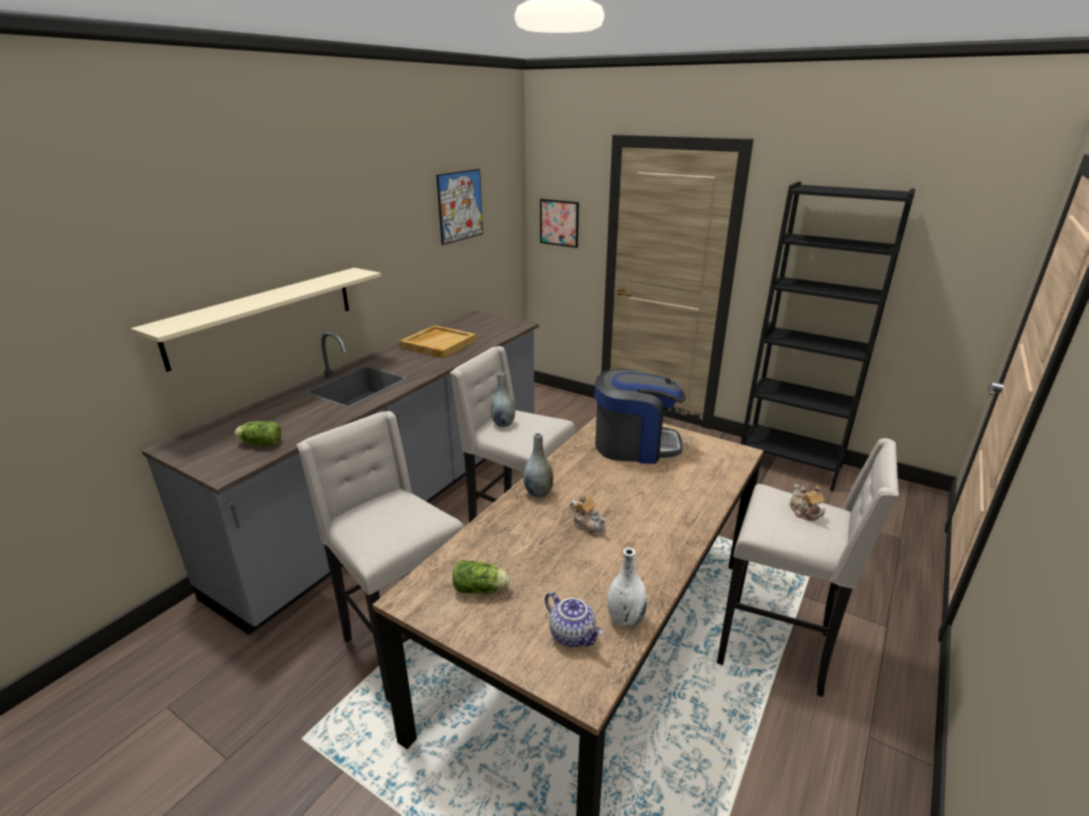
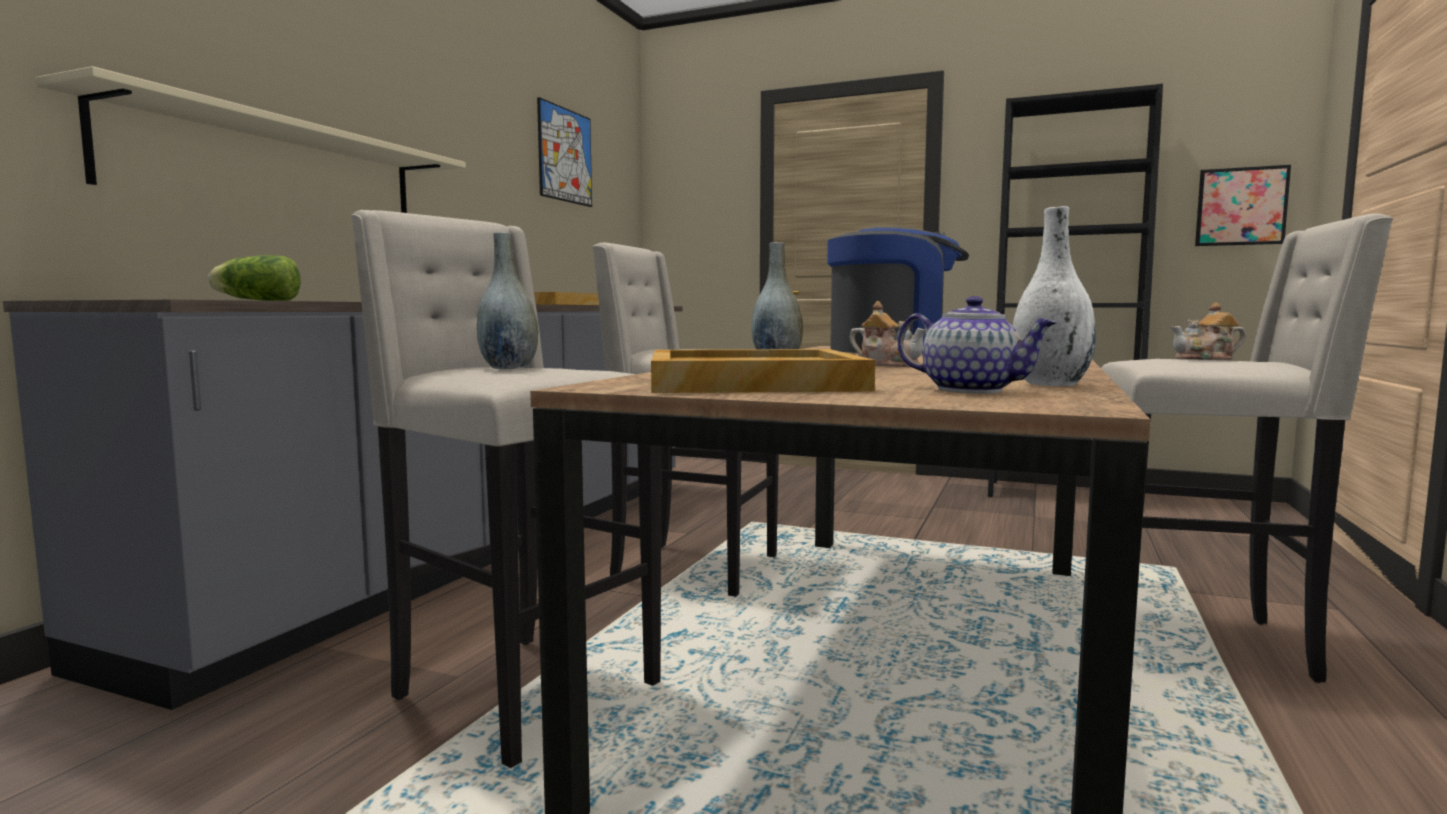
camera: 10 degrees left, 20 degrees down
(482, 589) = (750, 382): lettuce -> beige tray
(503, 424) = (672, 349): grey vase -> grey vase (508, 368)
(559, 223) = (690, 213): picture -> picture (1241, 206)
(804, 512) = (1206, 359): teapot -> teapot turned 60 degrees counterclockwise

